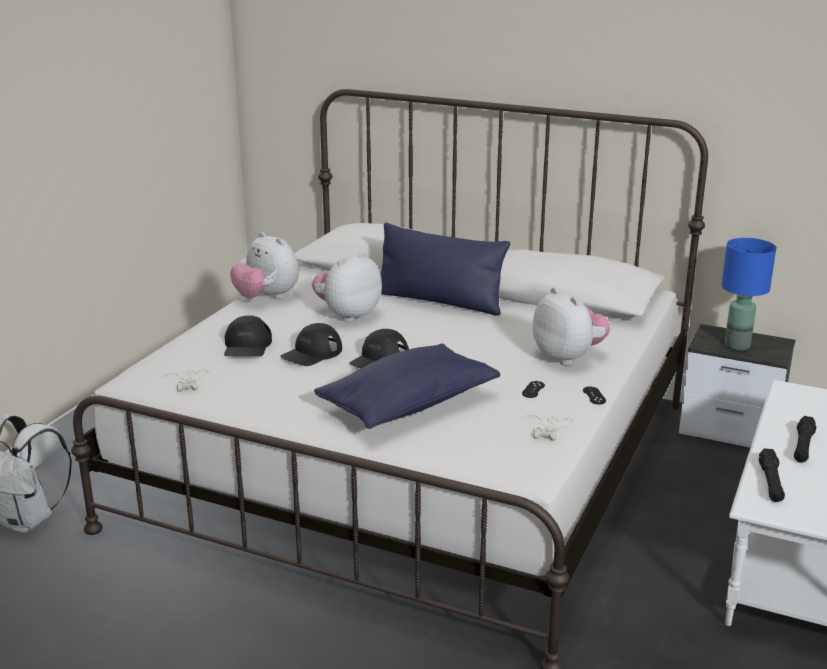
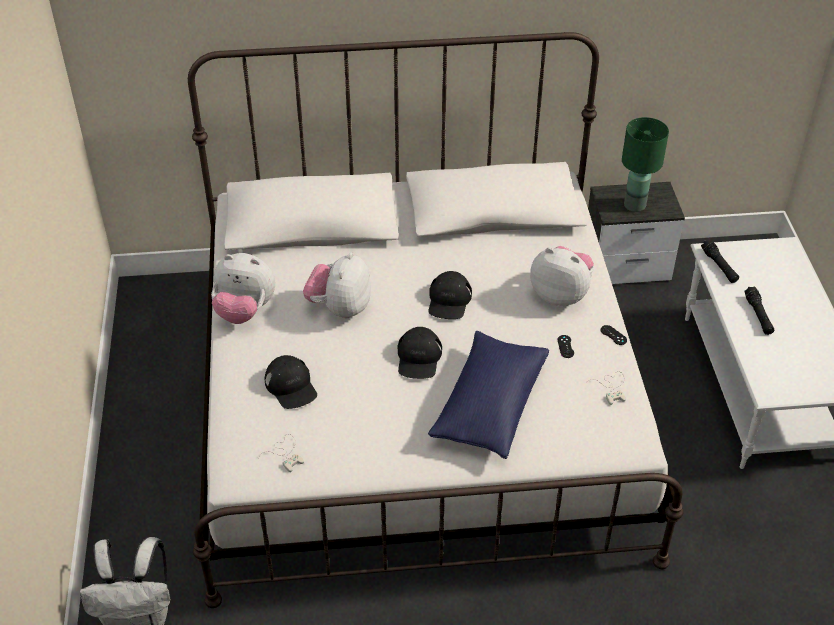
camera: 30 degrees left, 20 degrees up
(312, 353) = (356, 373): black cap -> black cap (449, 300)
(439, 301) = (401, 257): blue pillow -> none
(736, 345) = (634, 205): blue table lamp -> green table lamp
(770, 482) = (762, 364): black flashlight -> black flashlight (719, 266)

